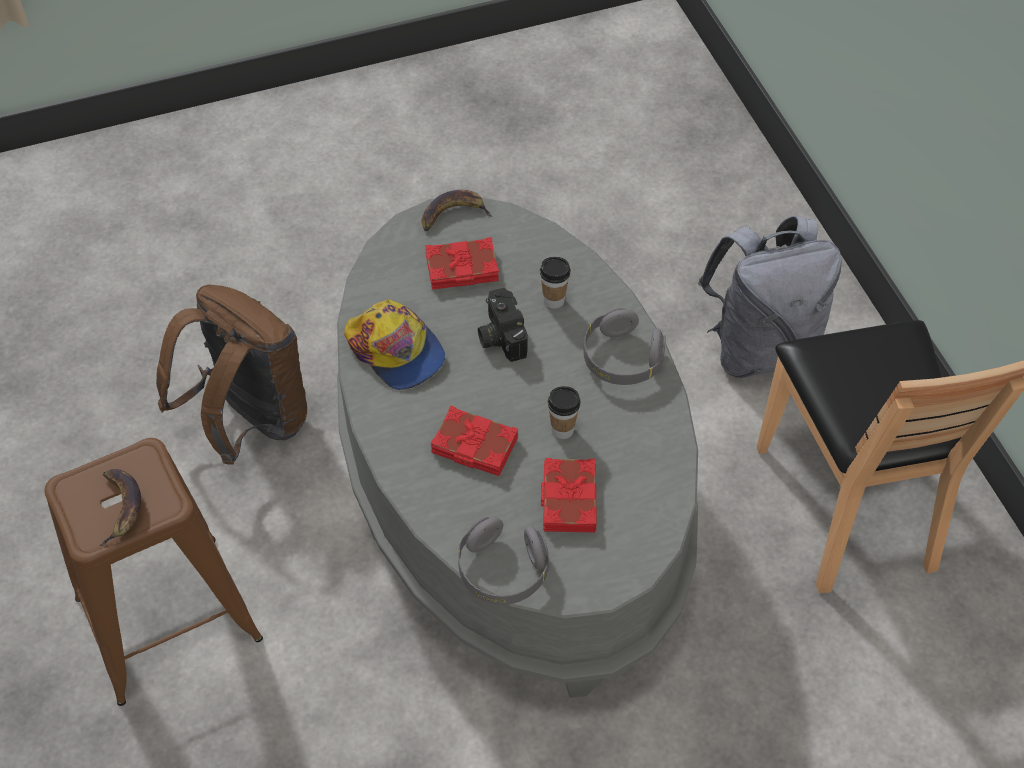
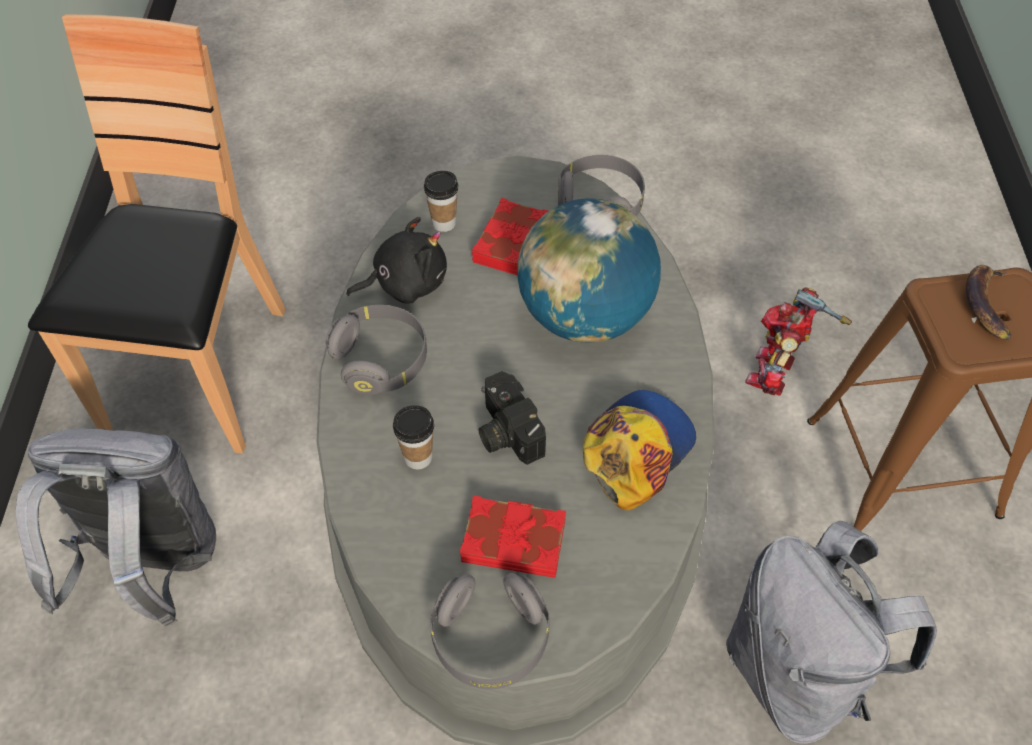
camera: 160 degrees left, 0 degrees up
(250, 422) = (797, 673): brown backpack -> grey backpack
(301, 683) = (774, 373): none -> toy robot
(396, 350) = (636, 450): cap -> cap turned 60 degrees clockwise
(453, 214) = (490, 639): banana -> grey headphones
(474, 446) = (584, 316): red book -> globe
(499, 335) = (505, 431): camera -> camera turned 150 degrees clockwise
(562, 429) = (485, 307): cup -> cup (444, 223)
(641, 431) = (405, 283): none -> black plush toy

